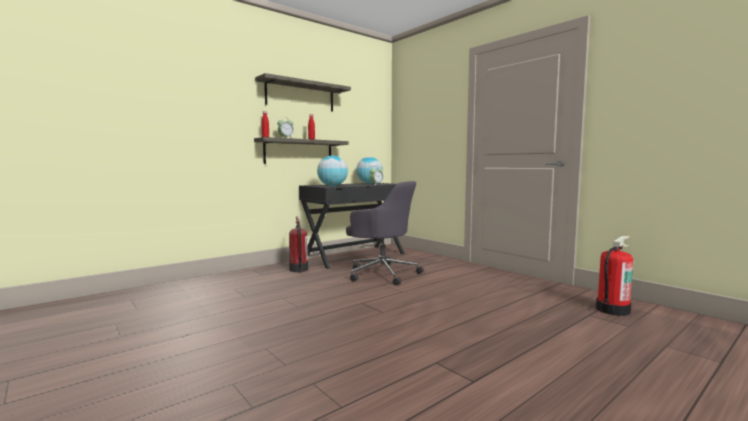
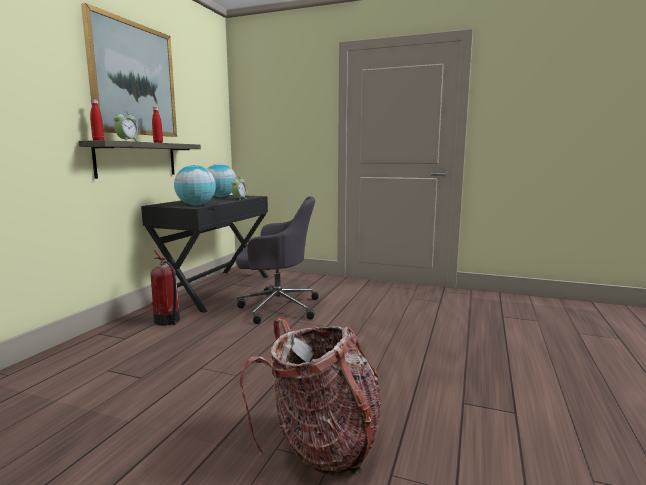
camera: 30 degrees left, 5 degrees up
(295, 355) = (322, 444): none -> backpack
(300, 96) = (133, 79): shelf -> picture
(612, 310) = (509, 307): fire extinguisher -> none

